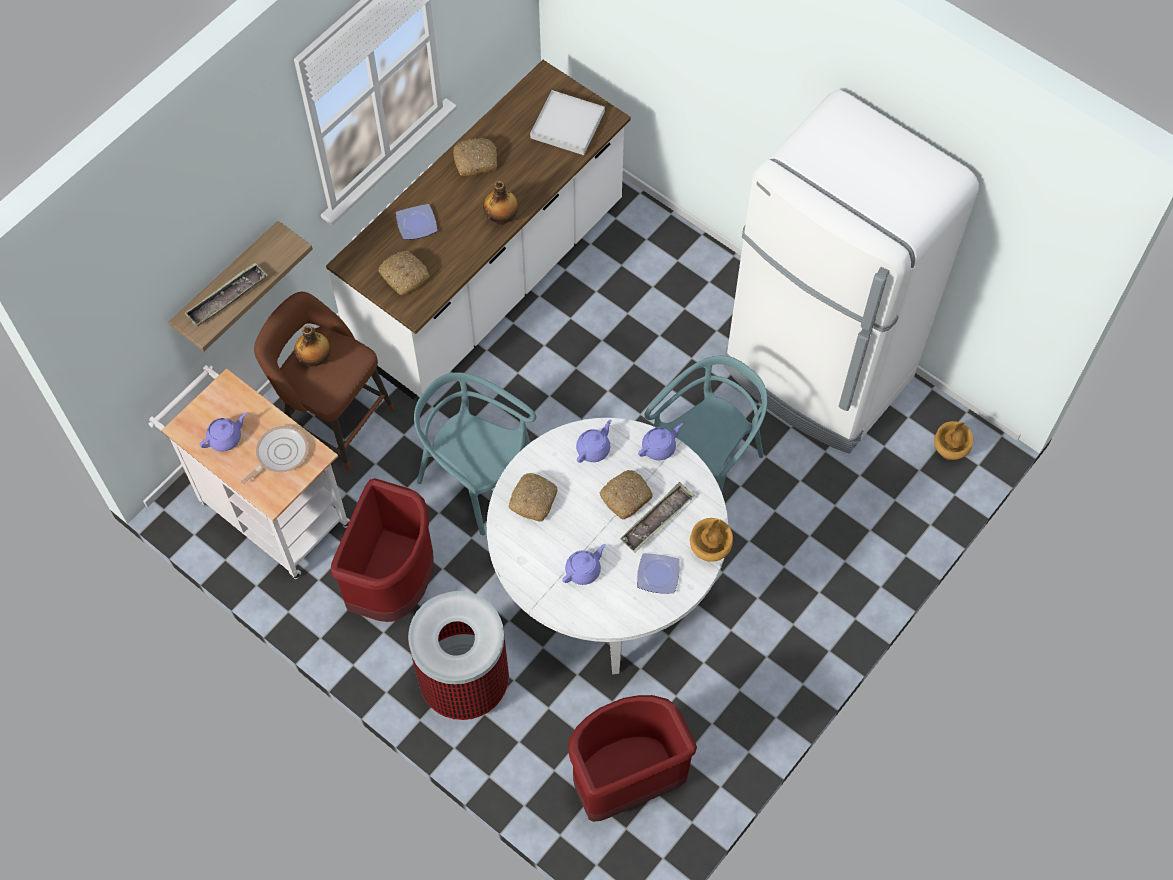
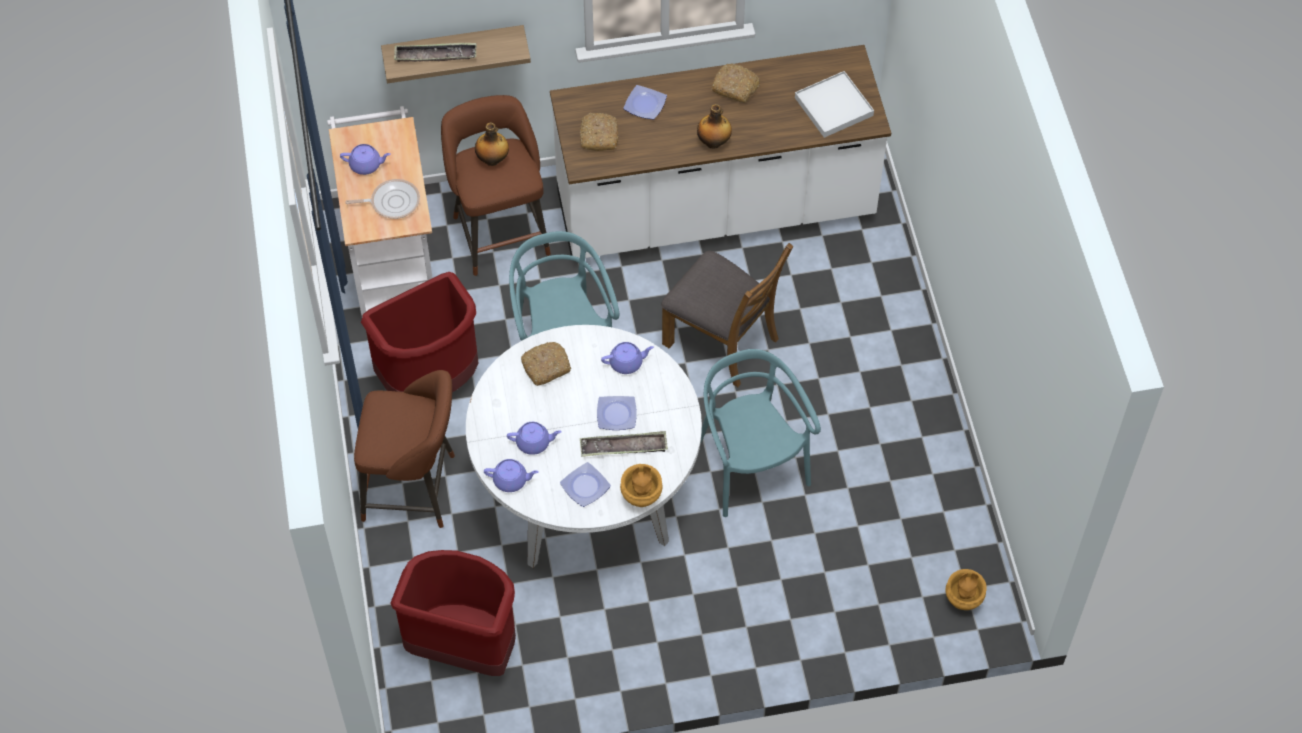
camera: 40 degrees right, 5 degrees down
(465, 682) = (415, 488): trash can -> brown stool
(593, 381) = (722, 341): none -> brown chair
(626, 496) = (617, 414): bread -> plate
(659, 447) = (677, 397): purple teapot -> purple teapot (511, 480)
(706, 464) = (750, 466): turquoise chair -> turquoise chair turned 105 degrees counterclockwise
(817, 374) = (910, 463): white fridge -> none

